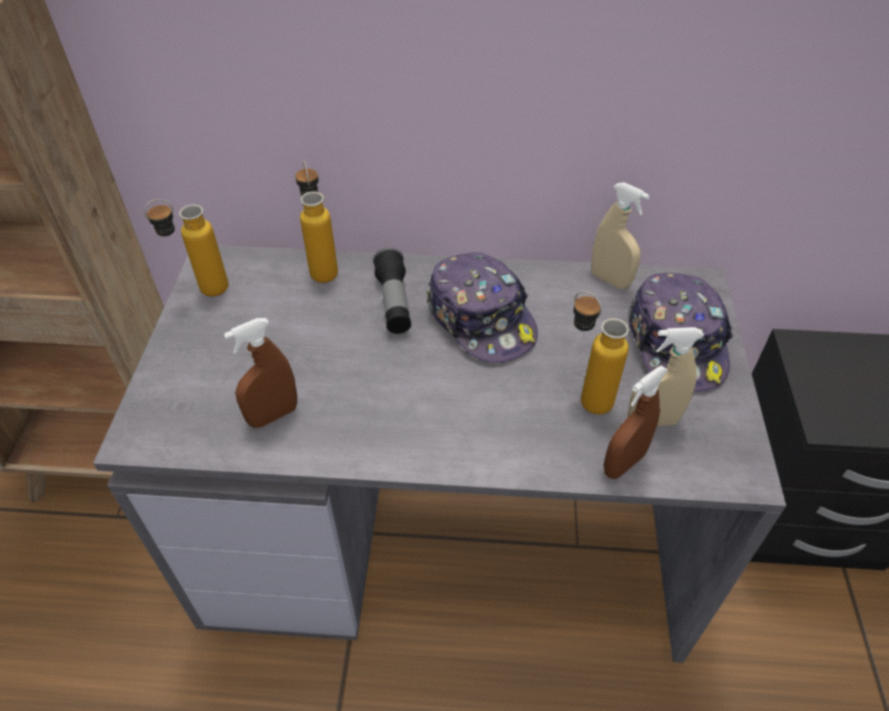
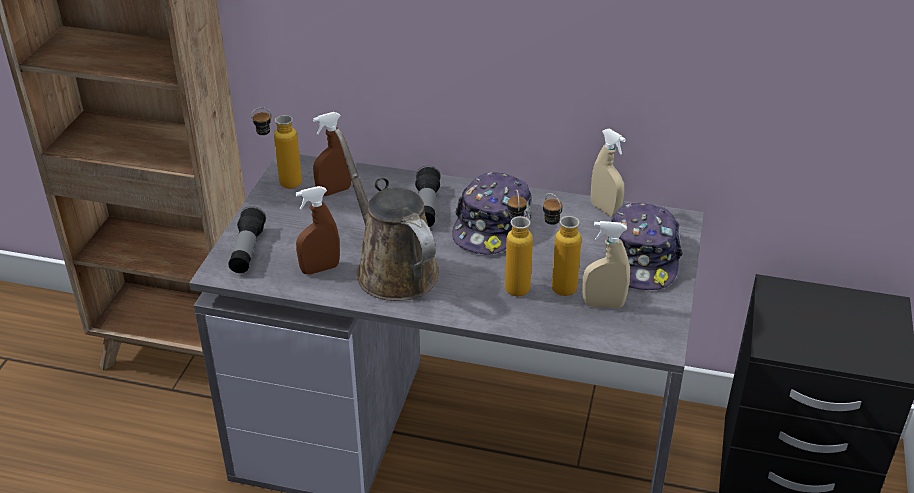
camera: 10 degrees right, 10 degrees down
(170, 399) = (247, 250): none -> flashlight
(322, 267) = (376, 177): bottle -> bottle (515, 282)
(369, 402) = (392, 268): none -> brown watering can
(481, 319) = (492, 225): cap -> cap turned 45 degrees clockwise
(623, 463) = (571, 327): brown spray bottle -> brown spray bottle (334, 191)

